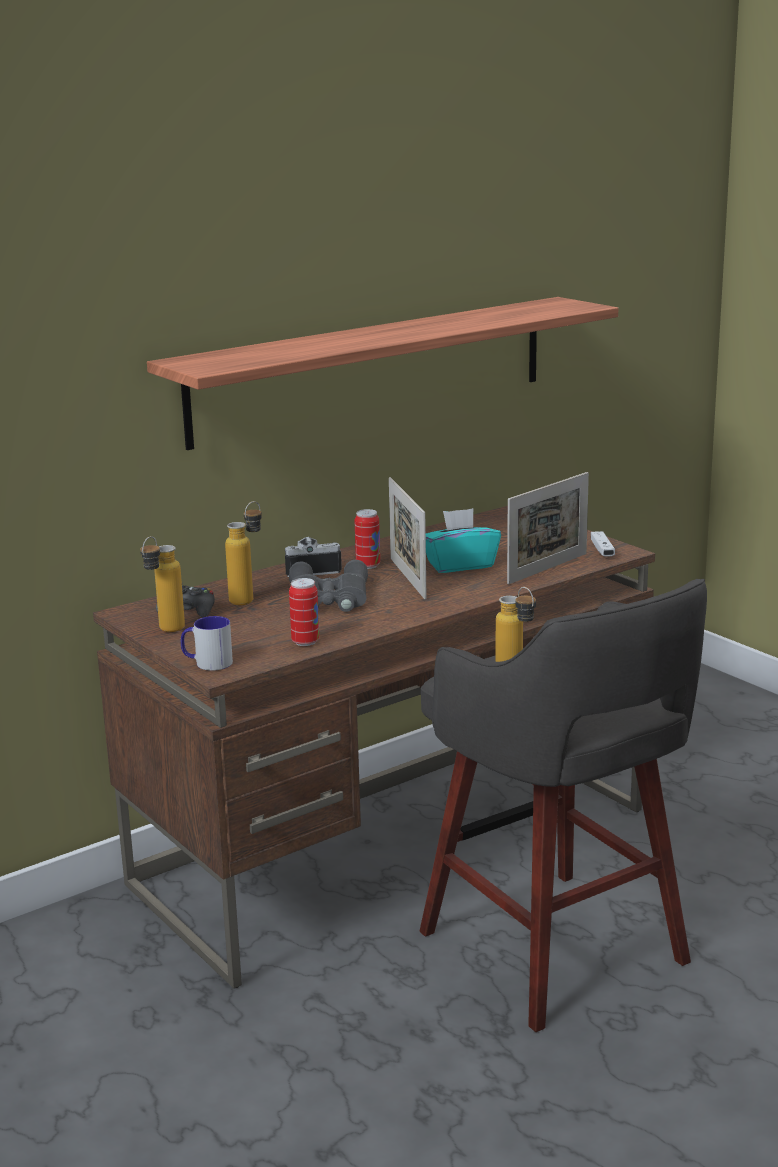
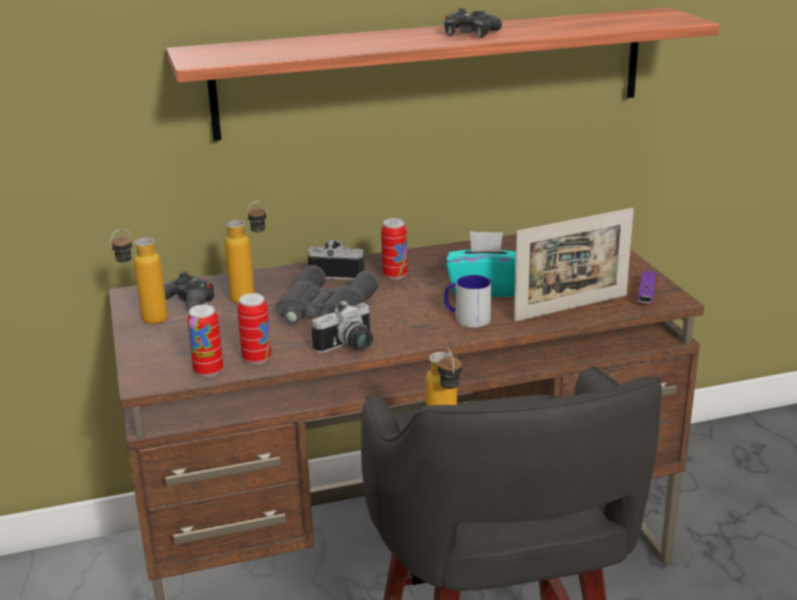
camera: 20 degrees right, 5 degrees up
(207, 663) = (146, 368): mug -> mug (466, 318)
(270, 656) = (208, 371): none -> can
(381, 622) = (349, 347): none -> camera
(407, 578) = (420, 297): picture frame -> none
(417, 329) = (470, 33): none -> black game controller
(602, 551) = (646, 294): white game controller -> purple game controller

